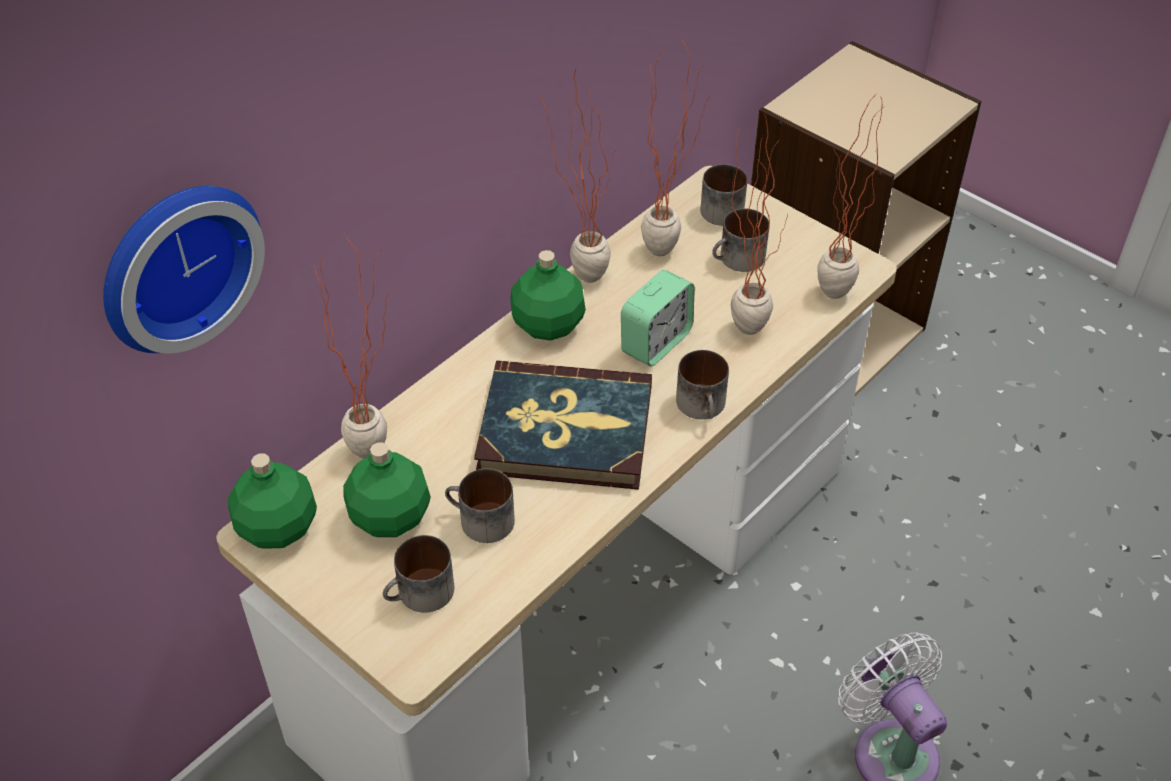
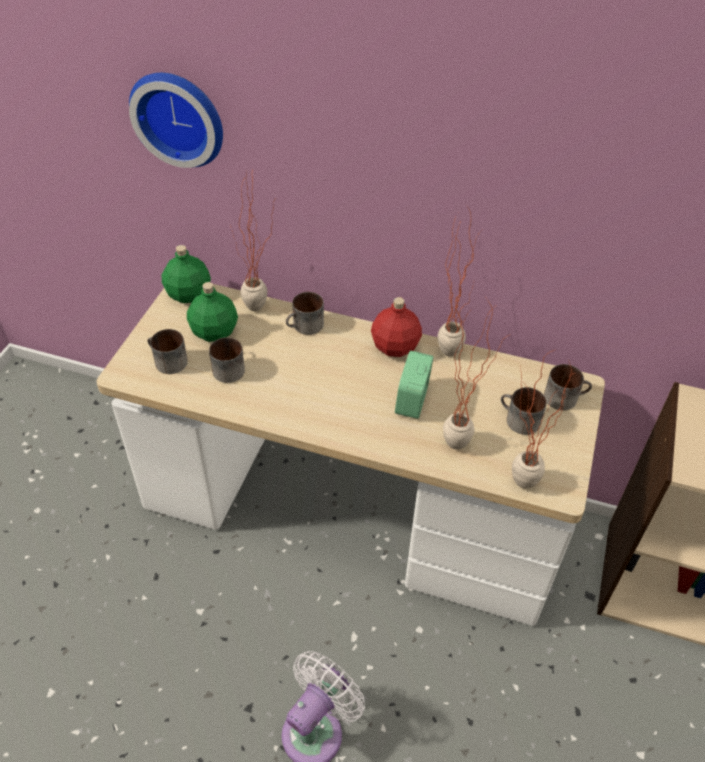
camera: 65 degrees right, 0 degrees up
(549, 325) = (395, 347): green bottle -> red bottle
(565, 431) = (313, 381): book -> none
(656, 342) = (412, 401): alarm clock -> alarm clock turned 90 degrees clockwise
(672, 249) = (503, 383): potted plant -> none
(704, 406) = (371, 441): mug -> mug (305, 327)

